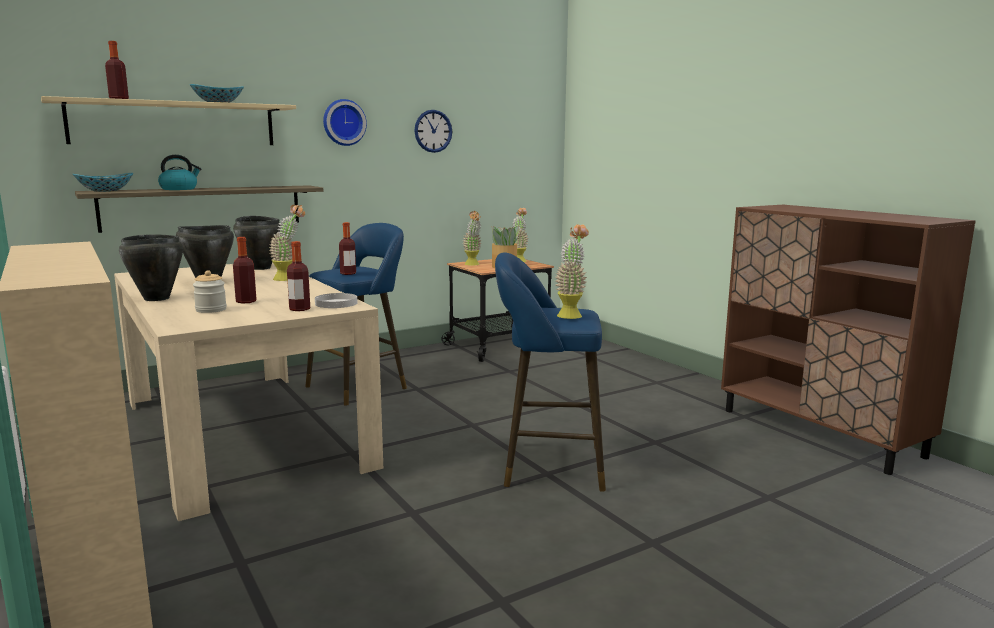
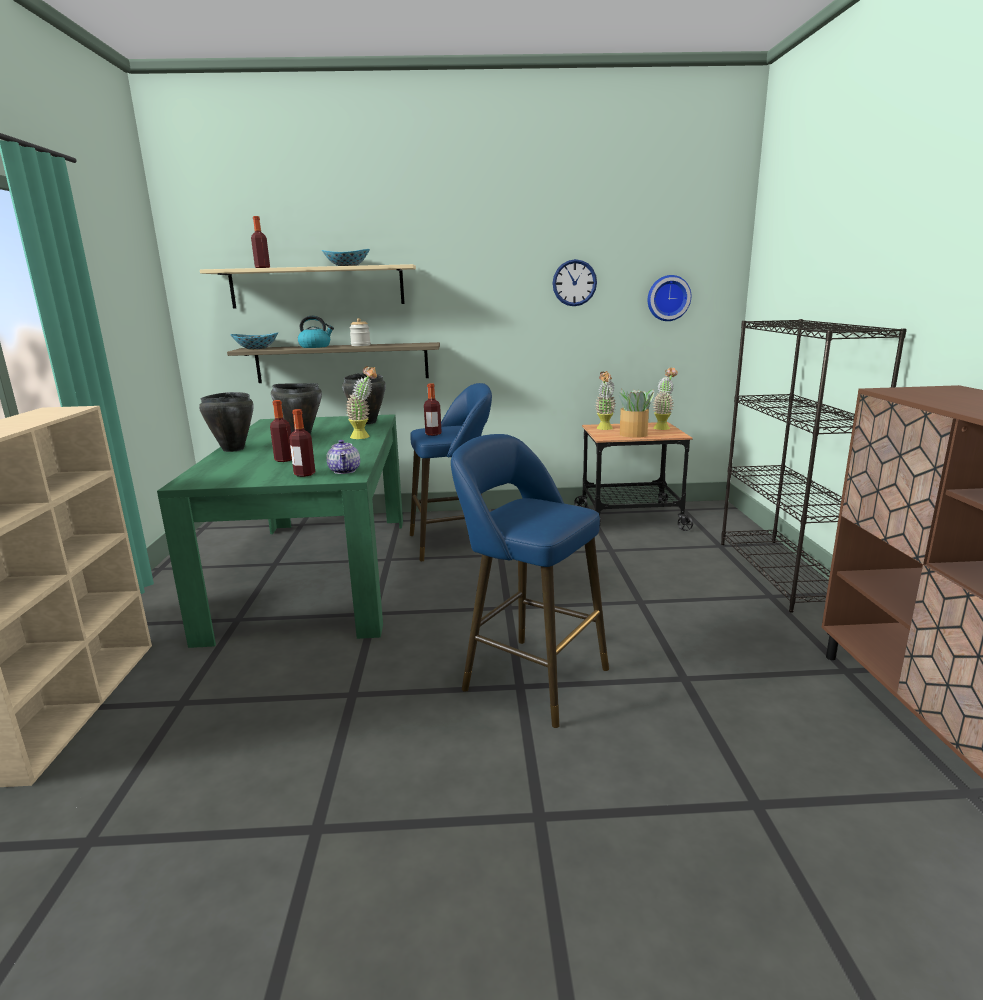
camera: 30 degrees right, 5 degrees up
(211, 310) = (243, 466): jar -> jar (360, 345)
(243, 432) = (317, 572): beige dining table -> green dining table
(336, 303) = (345, 471): white plate -> teapot
(343, 122) = (474, 278): wall clock -> wall clock (668, 298)
(571, 314) = (545, 516): potted plant -> none
(649, 367) = (782, 573): none -> black bookcase

